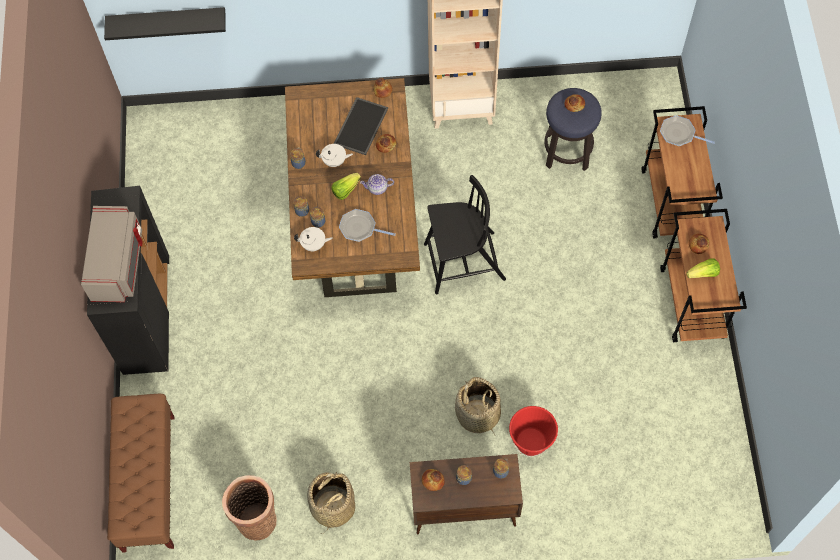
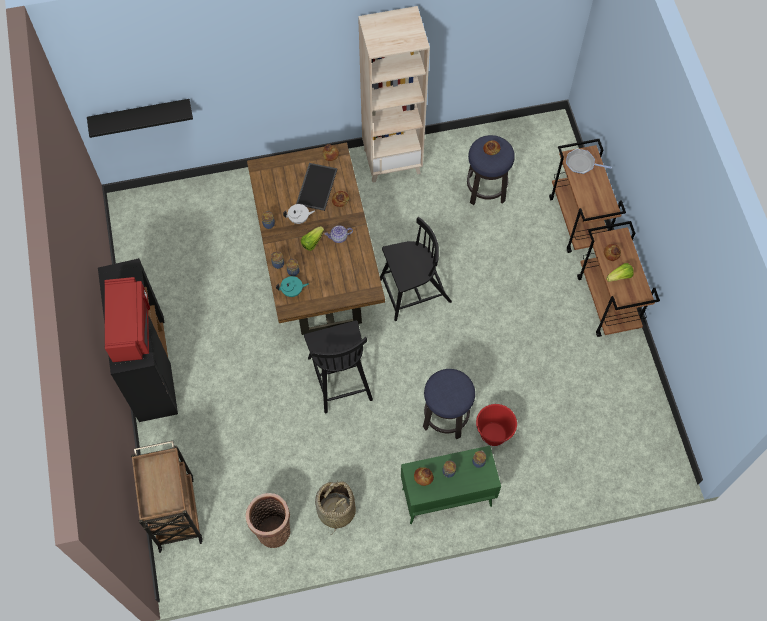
camera: 10 degrees left, 0 degrees up
(118, 264) = (131, 327): grey microwave -> red microwave
(149, 482) = (176, 511): brown bench -> brown cart
(314, 244) = (292, 291): white teapot -> turquoise teapot
(360, 228) = (329, 272): frying pan -> none
(361, 352) = (339, 377): none -> black chair
(463, 509) = (446, 498): brown cabinet -> green cabinet
(478, 414) = (446, 417): basket -> stool

